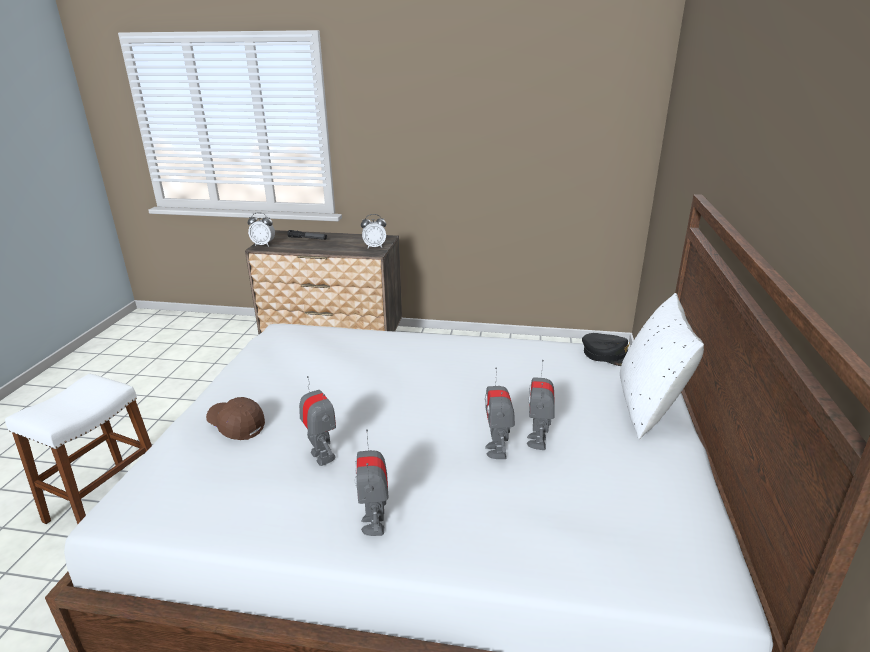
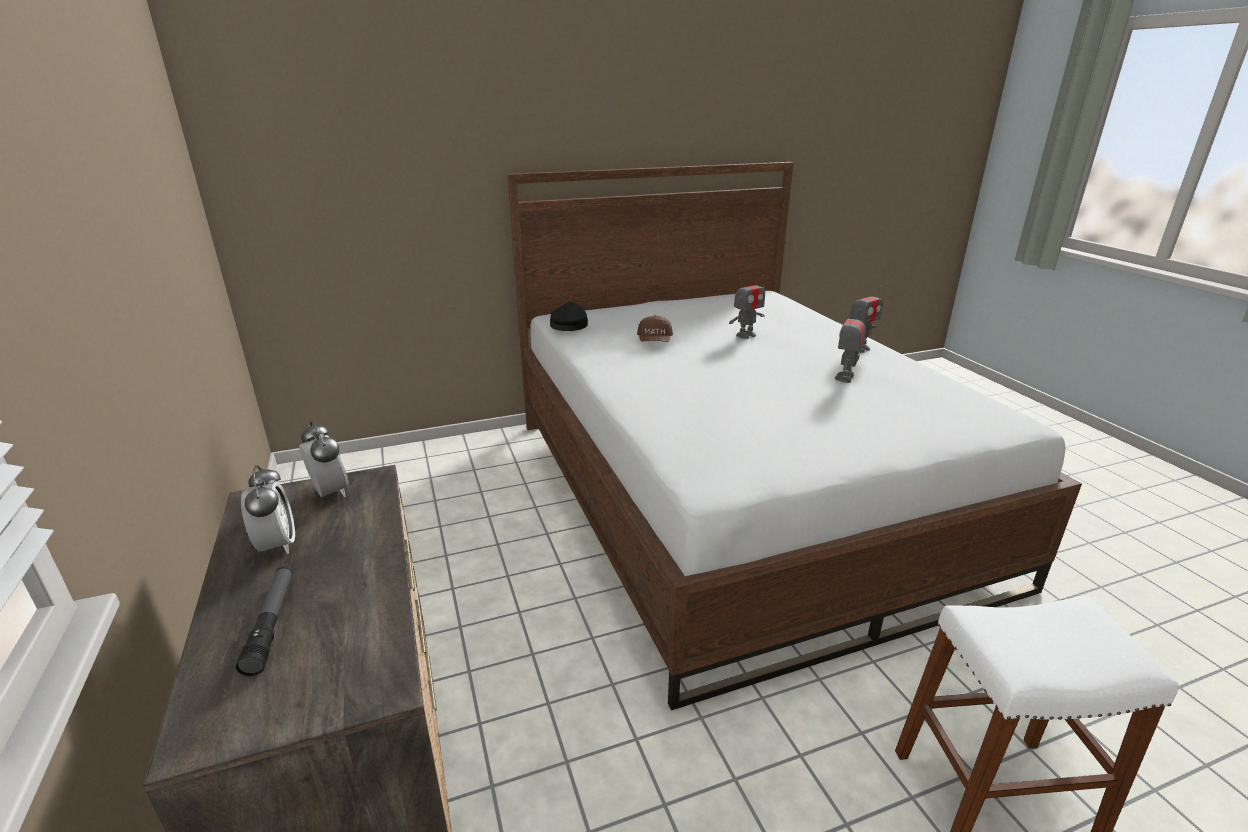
camera: 120 degrees left, 0 degrees up
(236, 425) = (883, 422): brown cap -> brown cap (654, 341)
(263, 245) = (356, 691): alarm clock -> alarm clock (277, 545)
(538, 441) = (718, 328): toy robot -> none
(649, 407) = (635, 310): white pillow -> none

